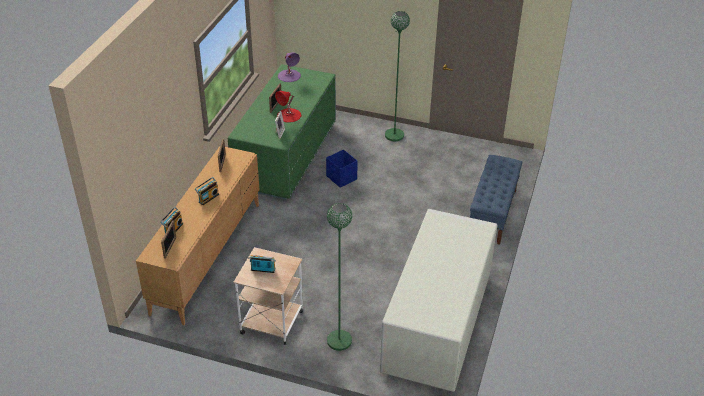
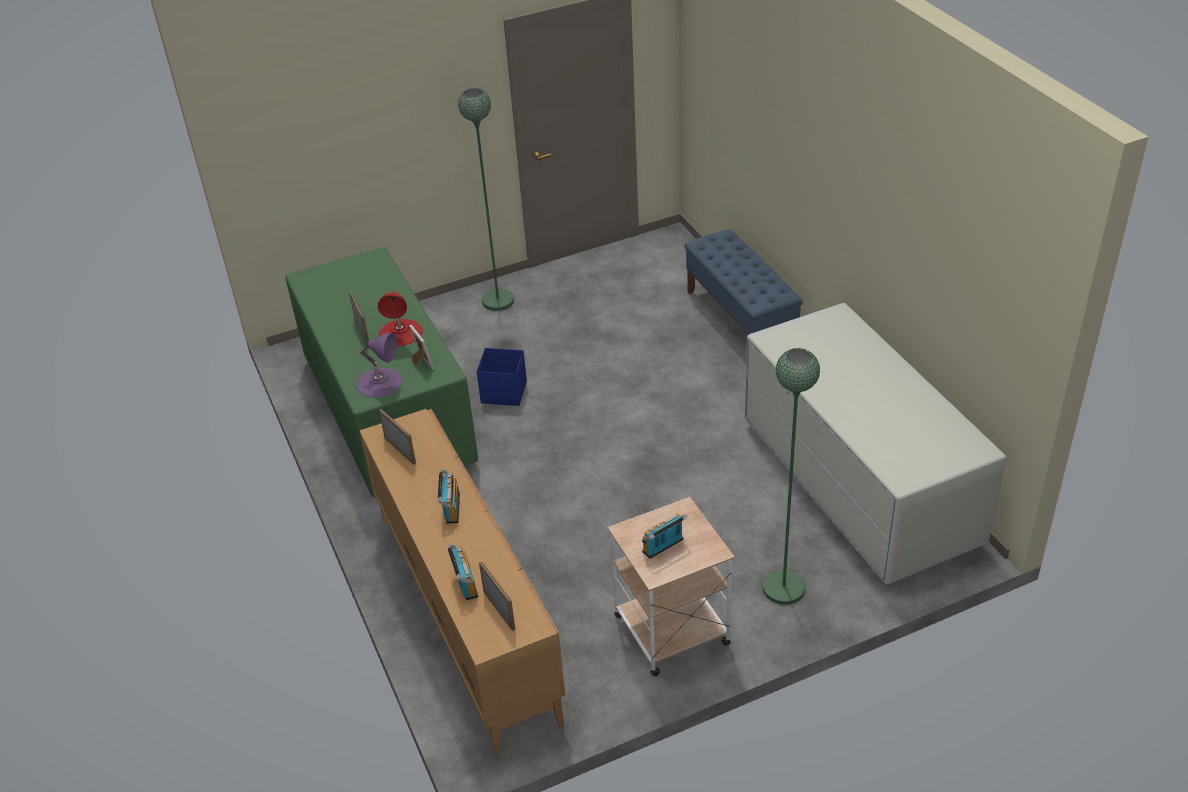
camera: 40 degrees left, 0 degrees up
(289, 75) = (321, 283): purple table lamp -> purple table lamp (379, 382)

